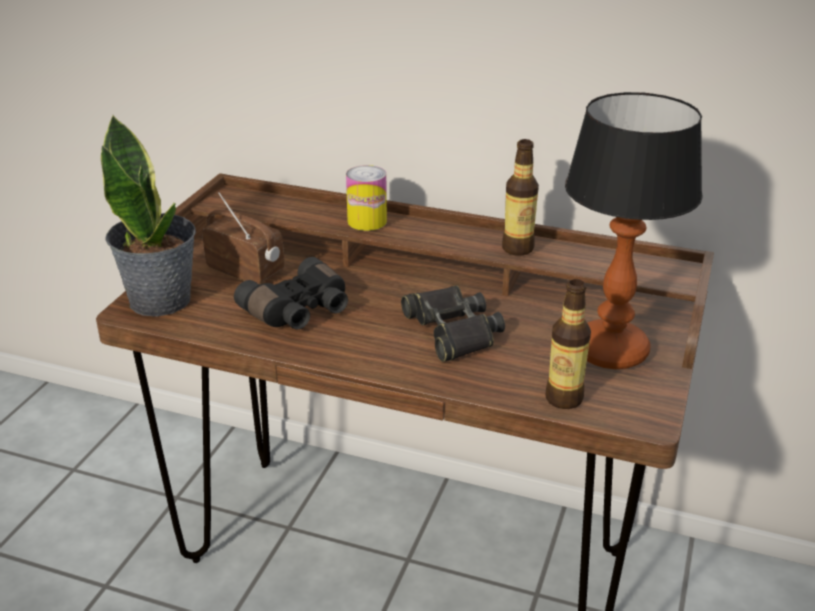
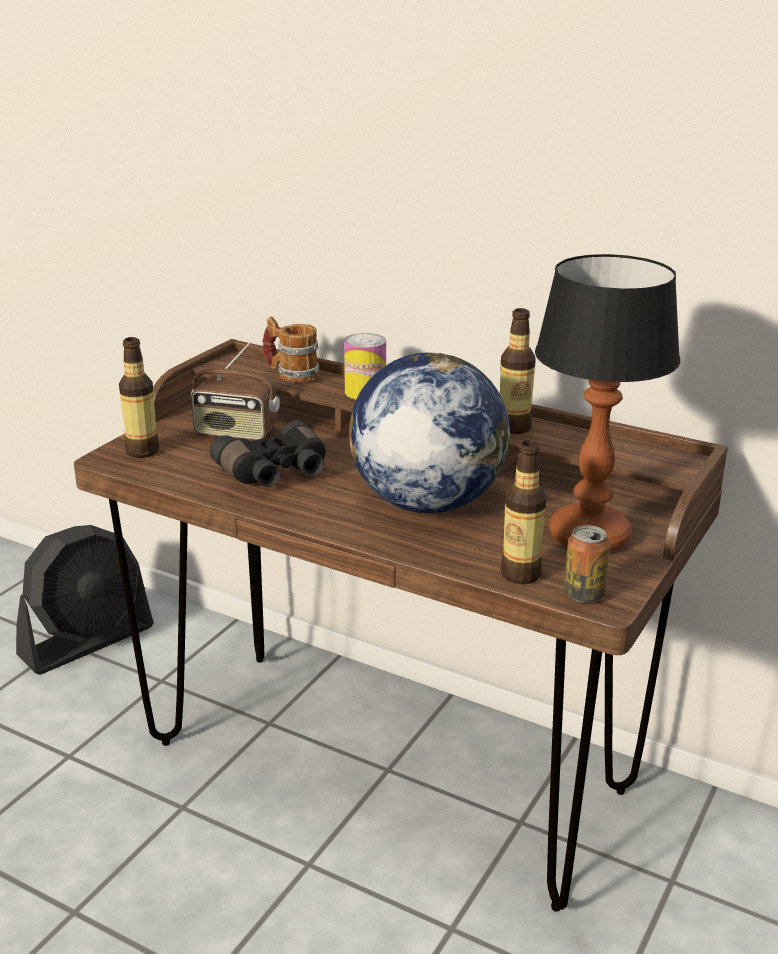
camera: 10 degrees right, 5 degrees down
(95, 465) = (87, 641): none -> black fan
(161, 300) = (142, 451): potted plant -> bottle
(246, 270) = (235, 432): radio -> radio turned 150 degrees clockwise
(289, 207) = (291, 374): none -> mug
(452, 331) = (426, 503): black binoculars -> globe
(627, 414) = (584, 595): none -> can

